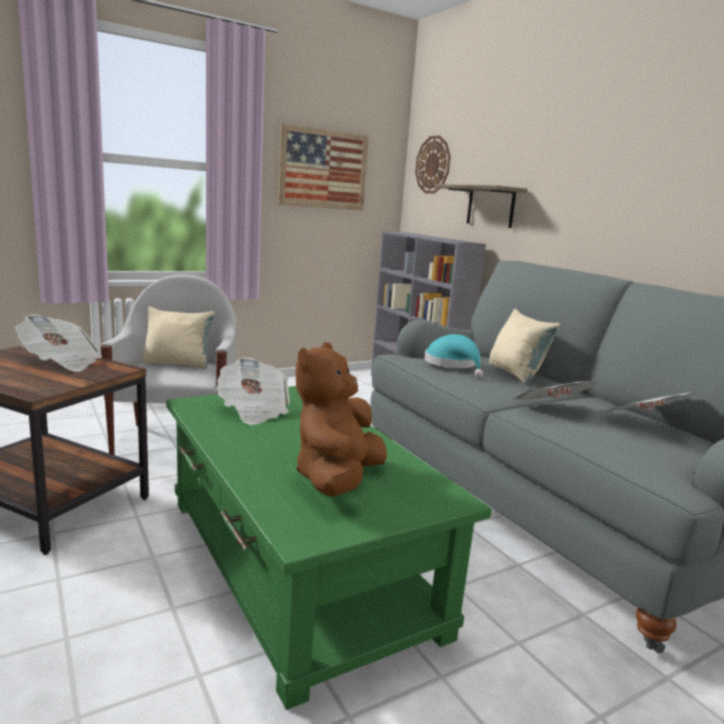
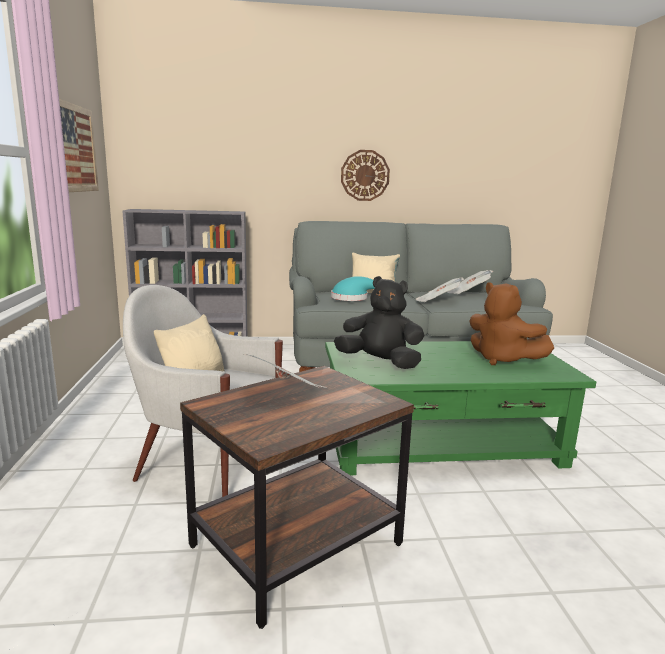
camera: 65 degrees left, 0 degrees up
(253, 410) = (380, 362): newspaper -> black plush toy
(433, 165) = (154, 143): wall clock -> wall clock (365, 175)
(490, 206) = (241, 181): shelf -> none

